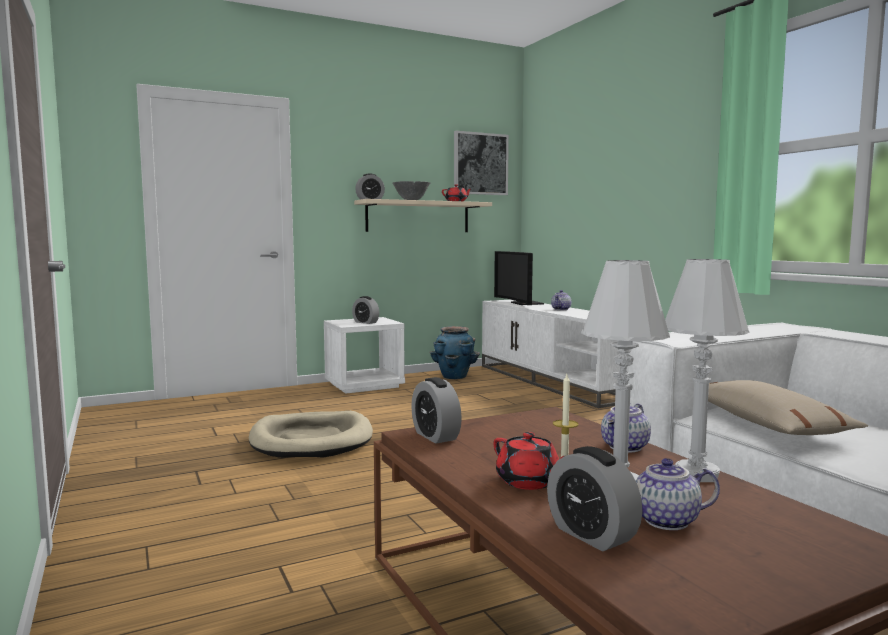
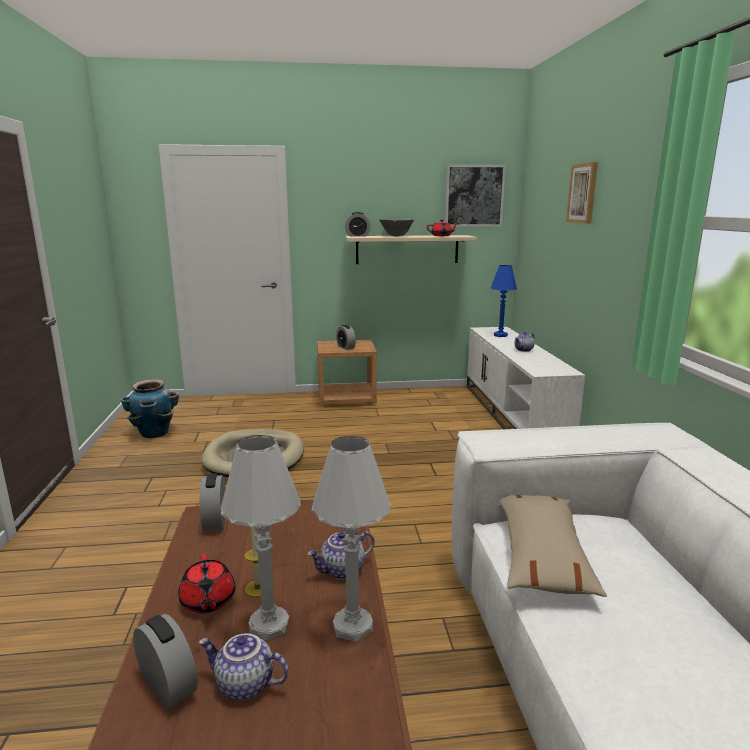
camera: 20 degrees right, 10 degrees up
(364, 385) = (347, 399): white nightstand -> brown nightstand
(454, 377) = (430, 397): planter -> planter (154, 433)
(522, 303) = (500, 335): television -> blue table lamp
(591, 535) = (168, 685): alarm clock -> alarm clock turned 150 degrees clockwise
(613, 149) = (583, 193): none -> picture

